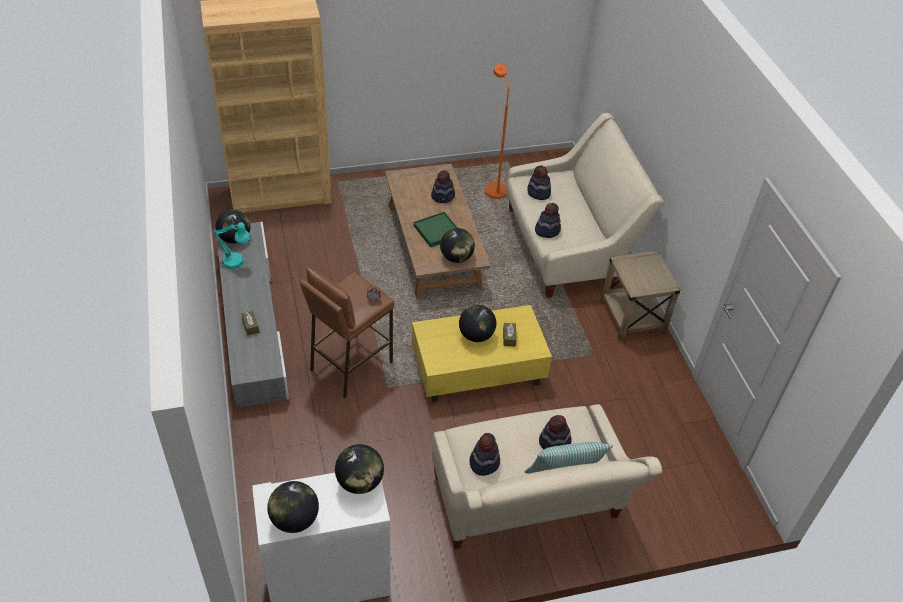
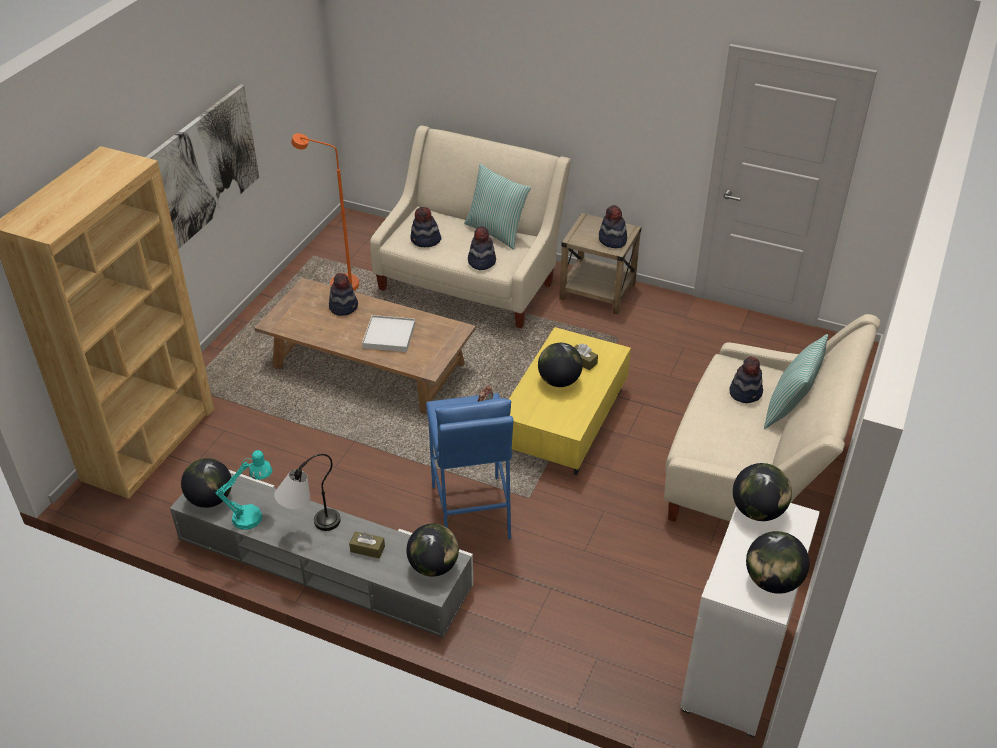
camera: 50 degrees left, 5 degrees down
(247, 291) = (310, 527): none -> table lamp
(350, 365) = (471, 512): brown stool -> blue stool
(413, 49) = (202, 169): none -> picture
(437, 231) = (389, 336): green tray -> white tray
(456, 257) = (441, 342): globe -> globe (433, 566)
(484, 462) = (733, 449): hat -> hat (612, 240)
(588, 220) = (496, 232): none -> pillow

